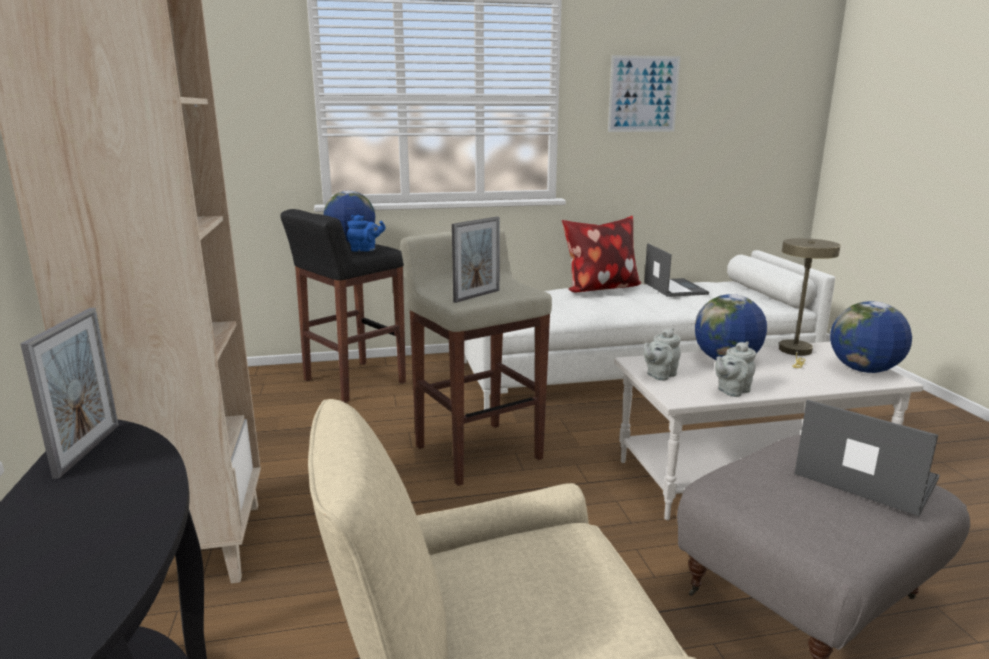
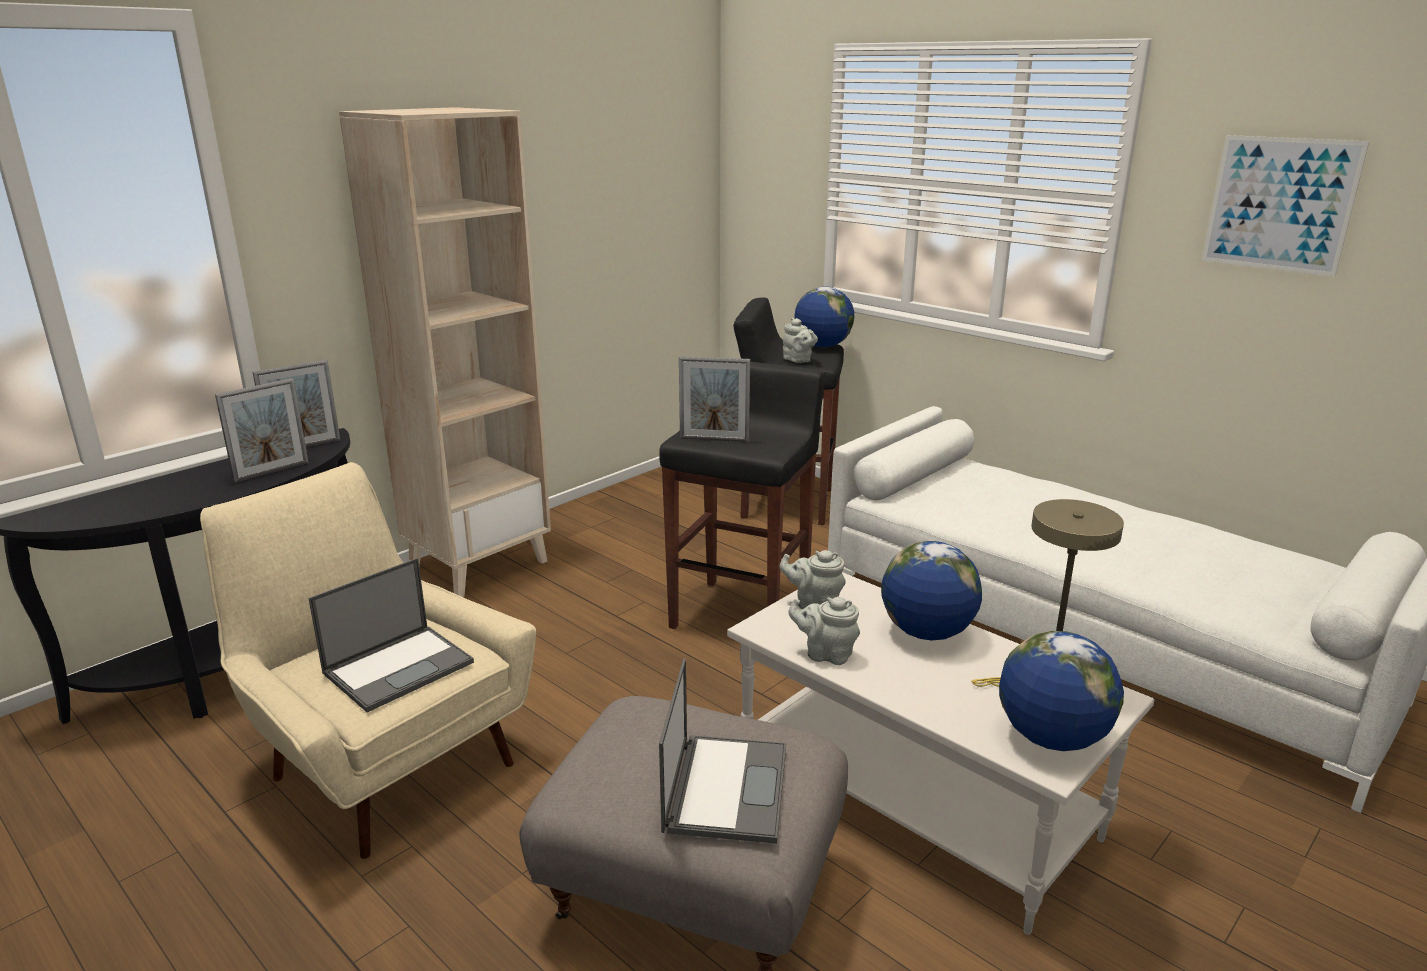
camera: 55 degrees right, 5 degrees up
(133, 486) = (271, 472): none -> picture frame
(365, 250) = (798, 360): blue teapot -> grey teapot
(477, 452) = (741, 614): beige stool -> black stool
(600, 289) = (1095, 500): pillow -> none
(674, 288) = (1201, 541): laptop -> laptop (400, 667)

